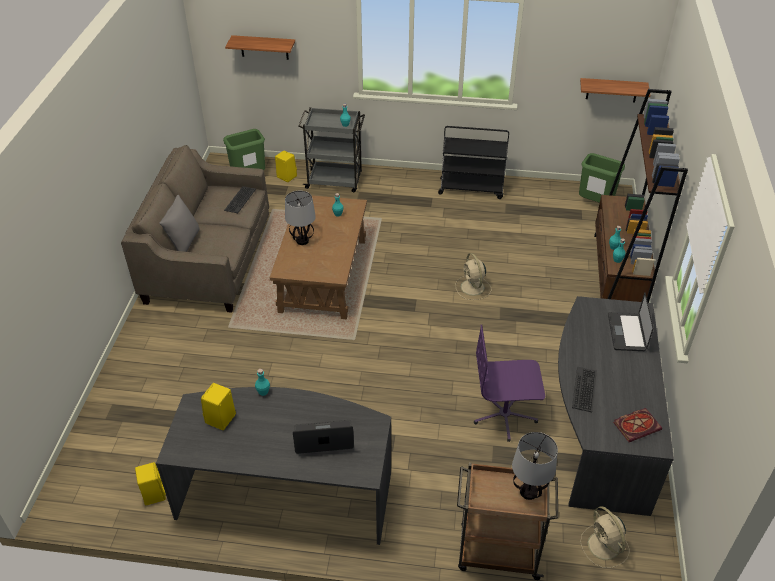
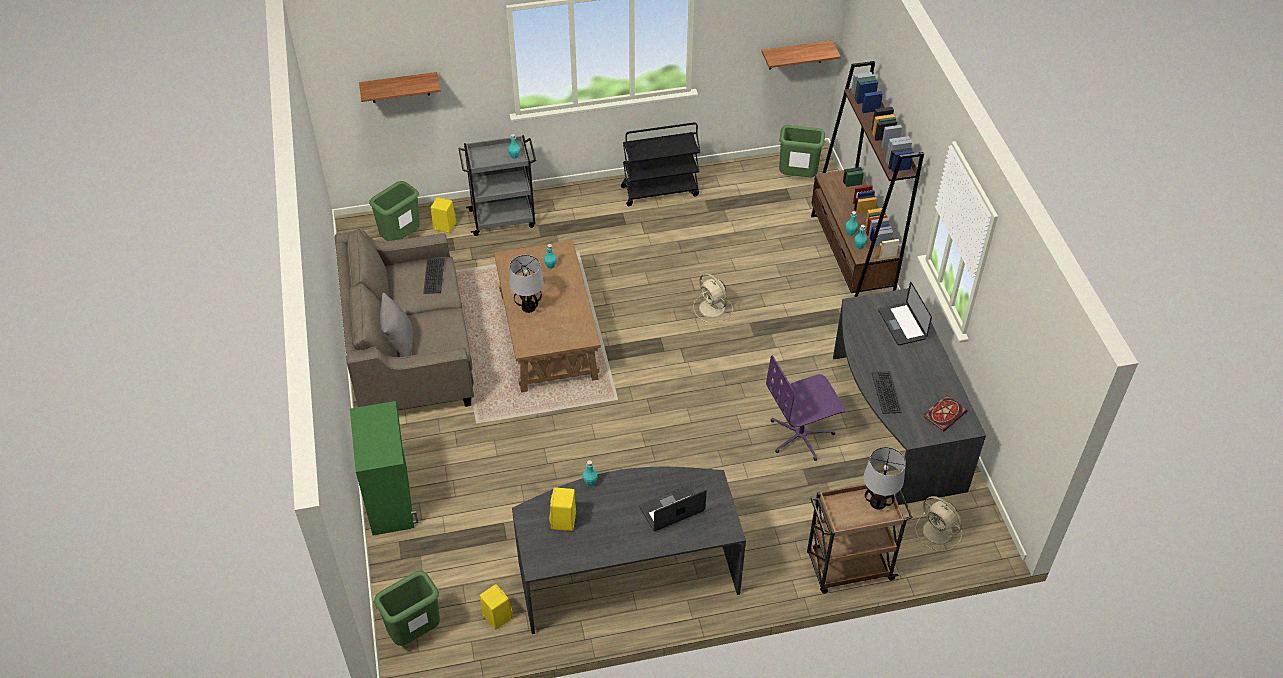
camera: 20 degrees left, 5 degrees up
(79, 485) = (415, 632): none -> green trash can
(126, 368) = (391, 499): none -> green cabinet

